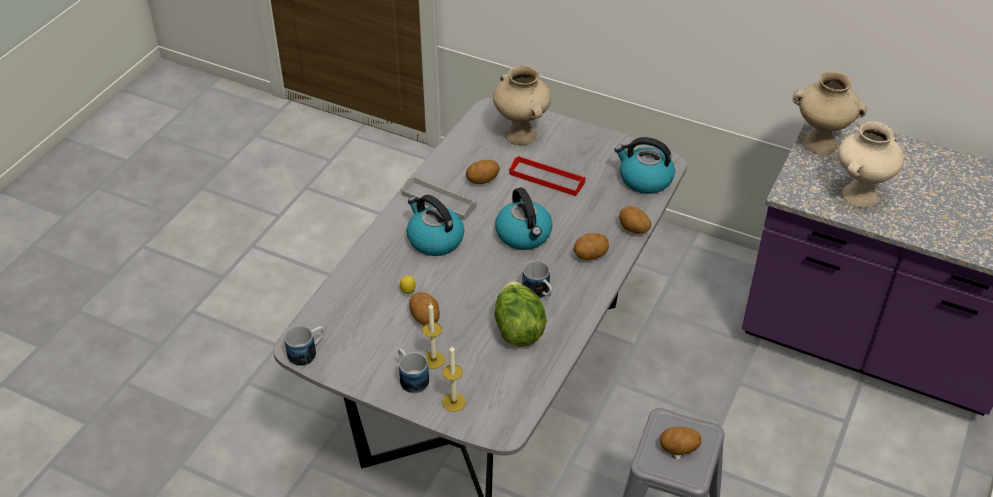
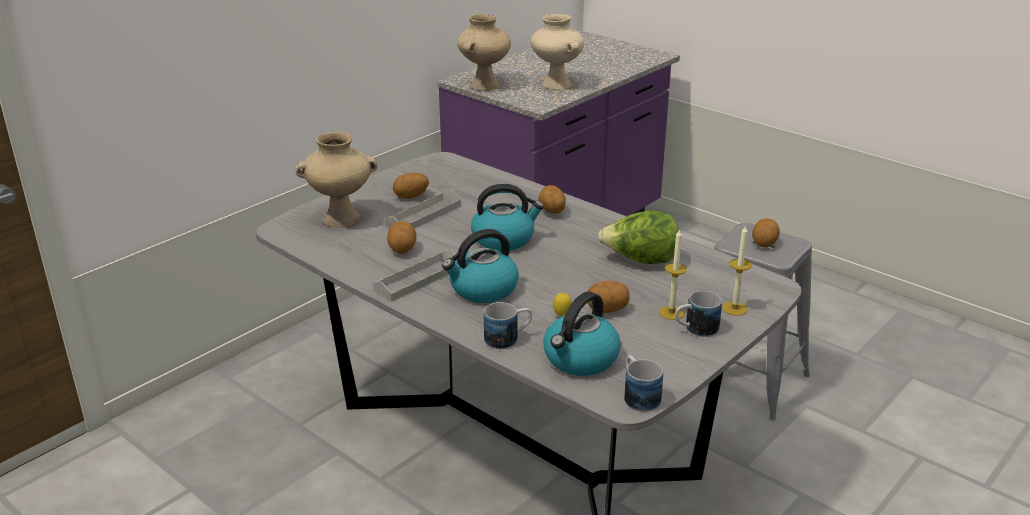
camera: 75 degrees left, 15 degrees down
(539, 293) = (593, 243): mug -> mug (508, 338)
(547, 178) = (423, 215): red tray -> grey tray
(633, 230) = (526, 187): potato -> potato (411, 197)
(644, 179) = (458, 172): kettle -> kettle (580, 359)

